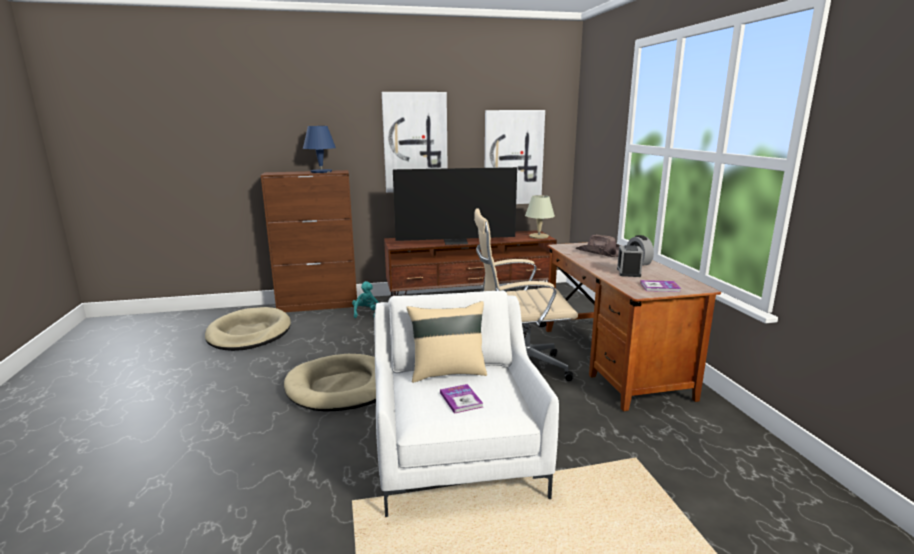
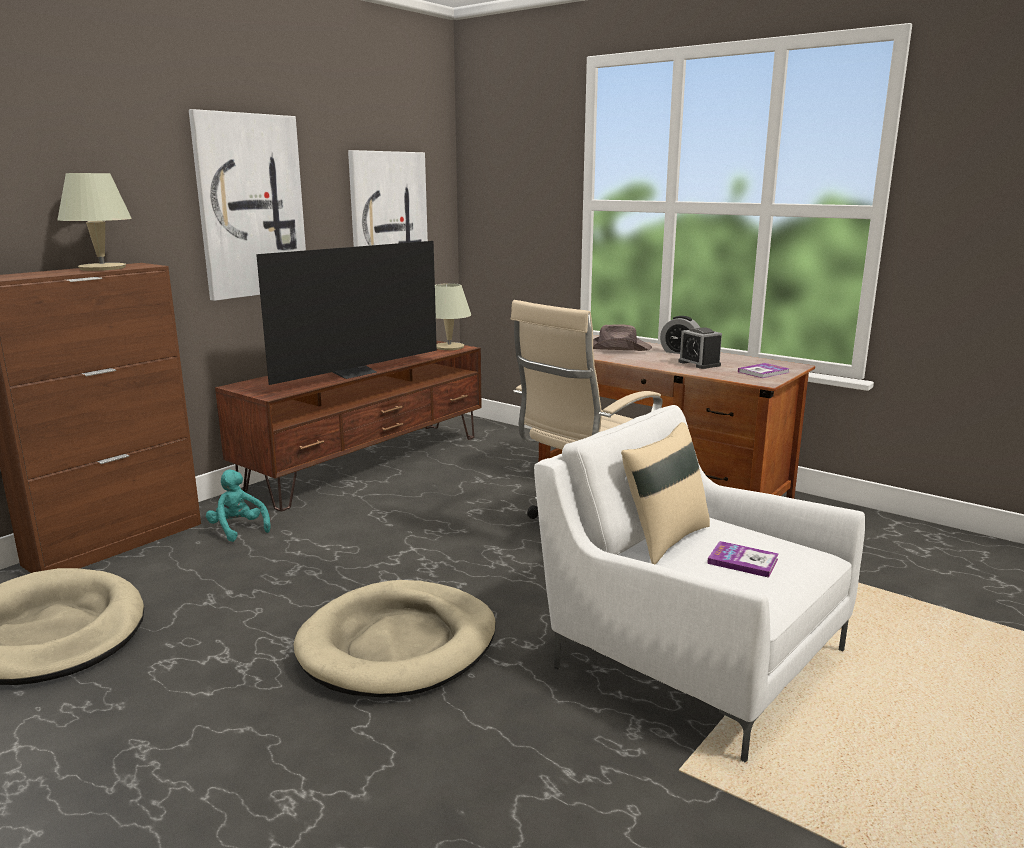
camera: 40 degrees left, 0 degrees up
(321, 171) = (102, 268): blue table lamp -> beige table lamp

